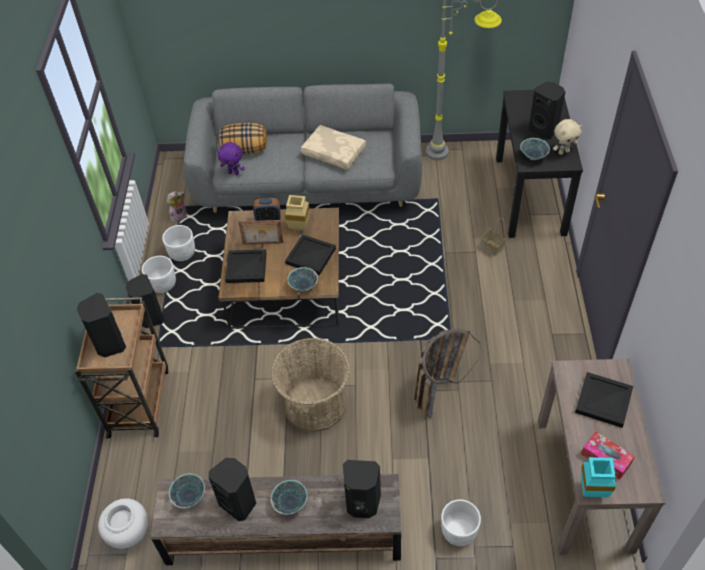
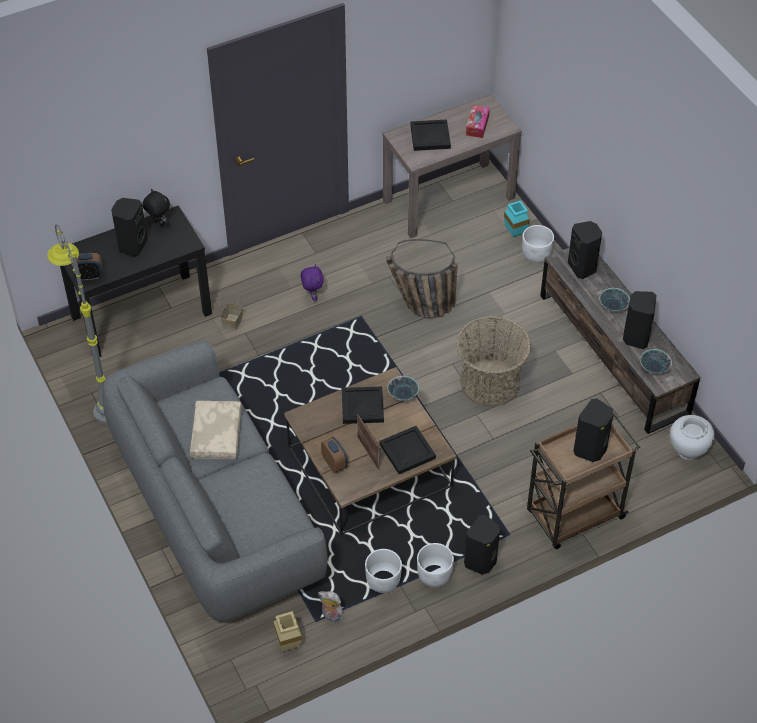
camera: 120 degrees left, 0 degrees up
(234, 172) = (293, 514): purple plush toy -> purple plush toy (312, 296)
(245, 149) = (253, 519): pillow -> none
(300, 227) = (329, 432): beige vase -> beige vase (287, 643)
(519, 99) = (89, 276): none -> alarm clock
(533, 156) = (177, 243): bowl -> none
(563, 151) = (158, 223): beige plush toy -> black plush toy
(591, 492) = (508, 127): turquoise vase -> turquoise vase (516, 234)

